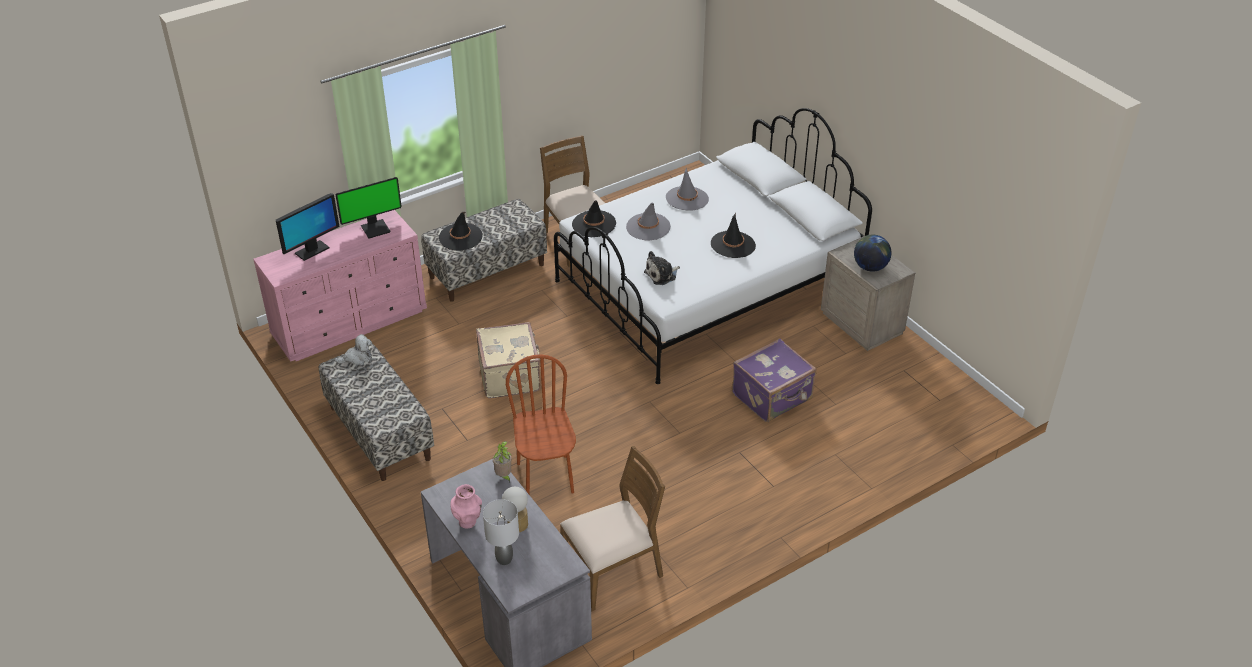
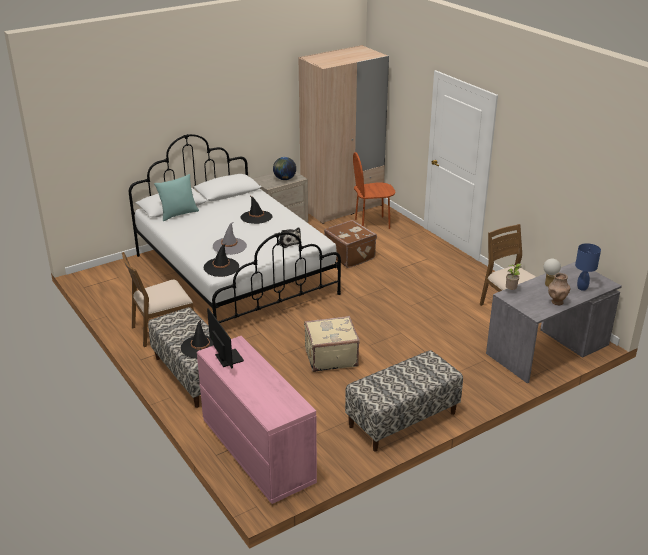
camera: 90 degrees left, 10 degrees down
(311, 251) = (259, 393): monitor -> none
(357, 358) = (367, 391): plush toy -> none
(468, 522) = (557, 302): pink vase -> brown vase
(504, 560) = (582, 288): grey table lamp -> blue table lamp
(546, 478) = (436, 338): brown chair -> brown chair (372, 224)
(687, 198) = (196, 231): grey hat -> none
(736, 181) = (178, 214): none -> turquoise pillow
(773, 397) = (350, 255): purple suitcase -> brown suitcase
(940, 391) = (342, 207): none -> beige wardrobe

